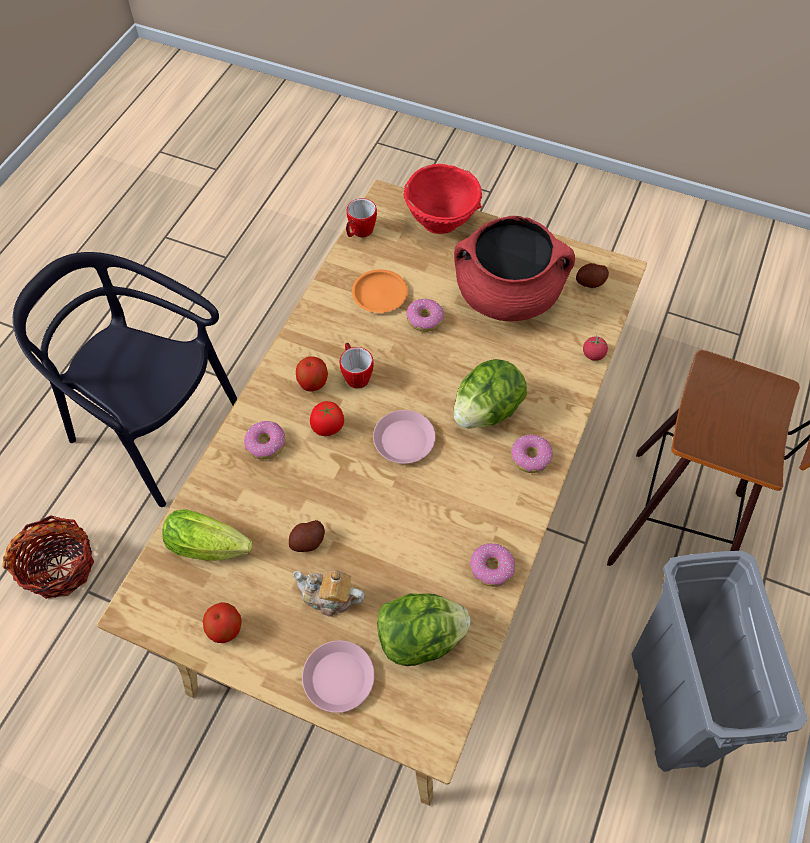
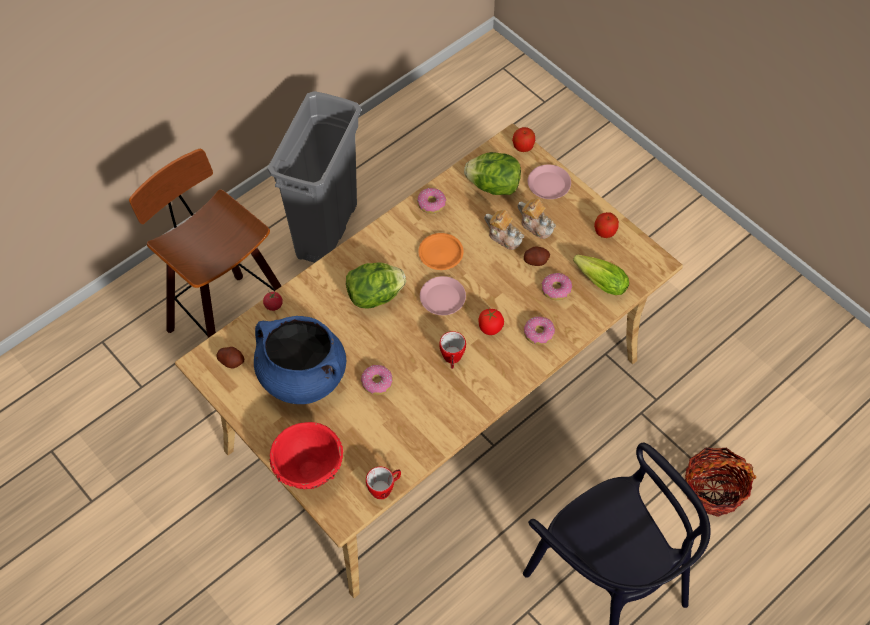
camera: 155 degrees left, 0 degrees up
(313, 383) = (486, 365): apple -> apple (523, 147)
(366, 560) = (504, 236): none -> teapot
(380, 294) = (399, 419): orange plate -> orange plate (441, 253)
(507, 296) = (302, 376): red cooking pot -> blue cooking pot
(530, 458) = (366, 255): donut -> donut (556, 289)

